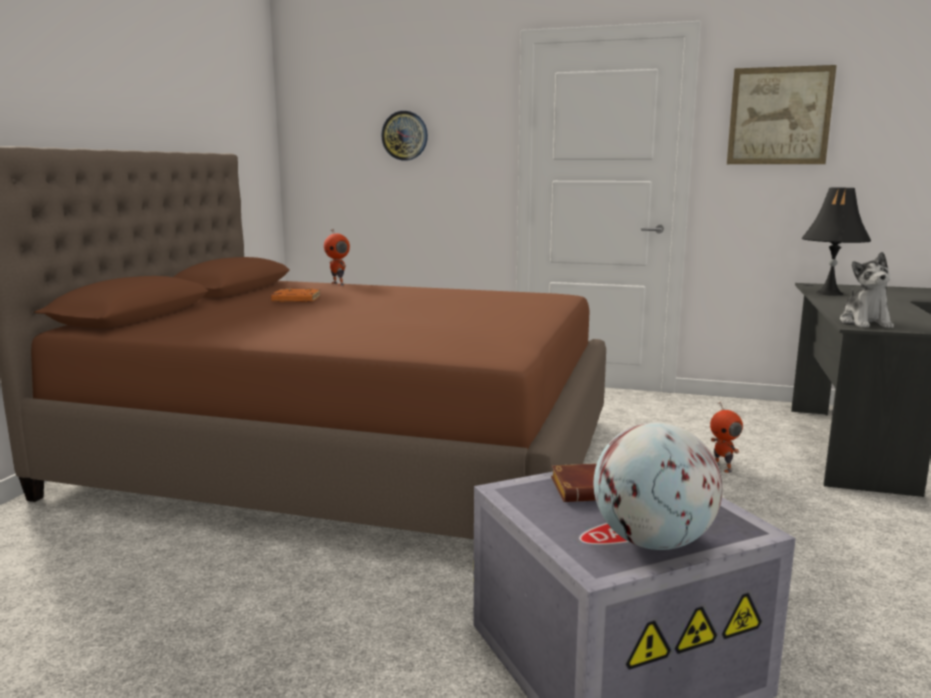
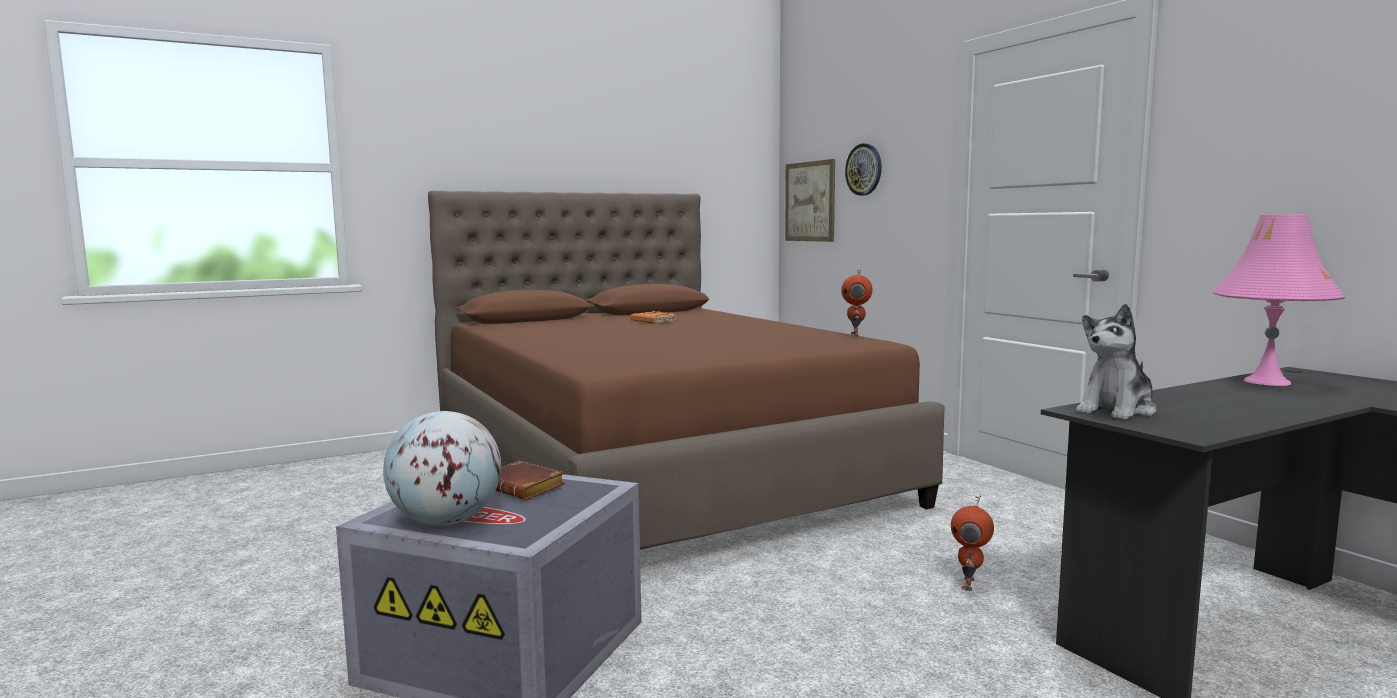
camera: 45 degrees right, 5 degrees down
(338, 284) = (734, 315): toy robot -> toy robot (856, 334)
(779, 116) = (1266, 110): picture -> picture (810, 201)
(829, 293) = (1267, 382): black table lamp -> pink table lamp

